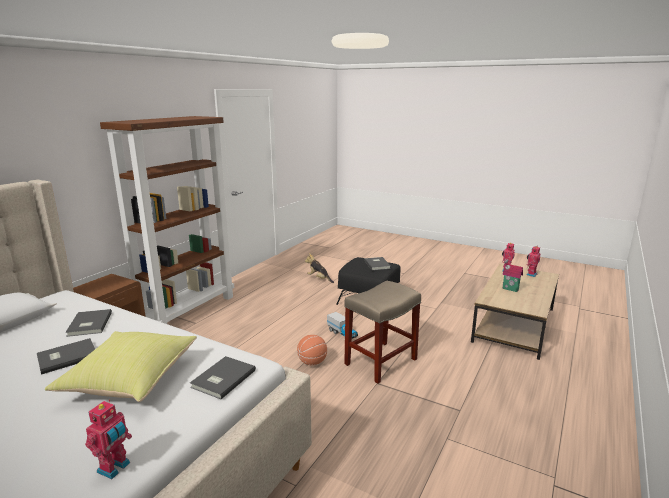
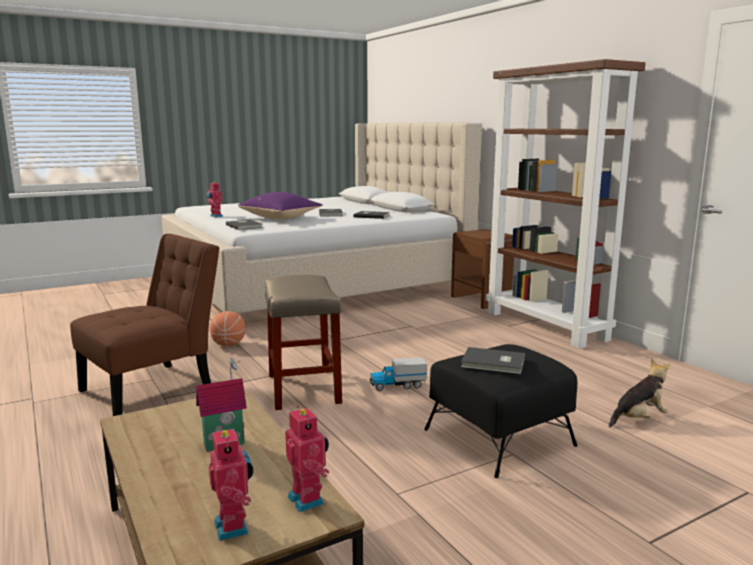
camera: 120 degrees right, 5 degrees down
(131, 380) = (281, 218): yellow pillow -> purple pillow
(312, 362) = (354, 357): basketball -> basketball (228, 345)
(456, 425) = (154, 388): none -> brown chair

